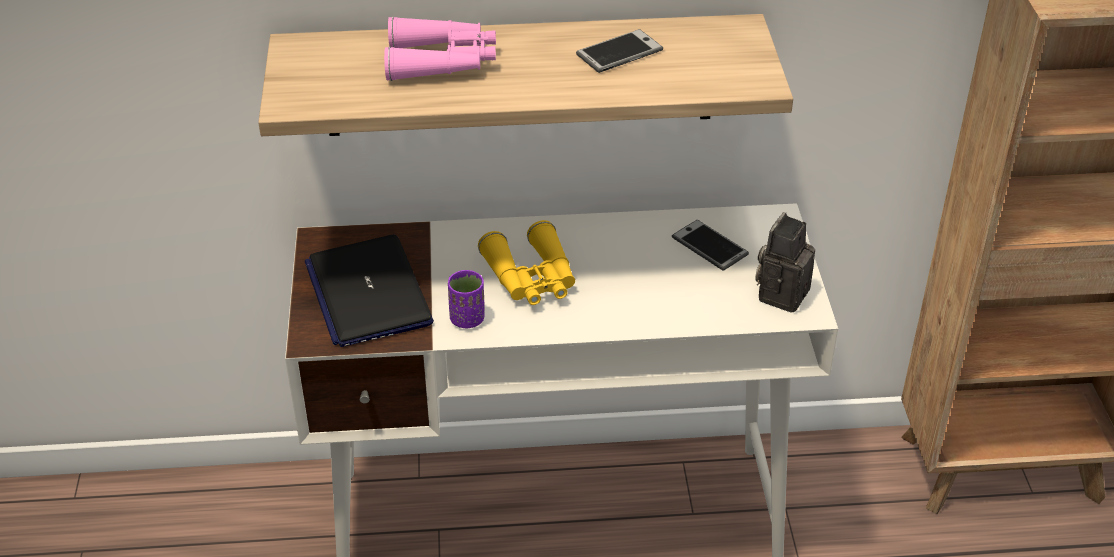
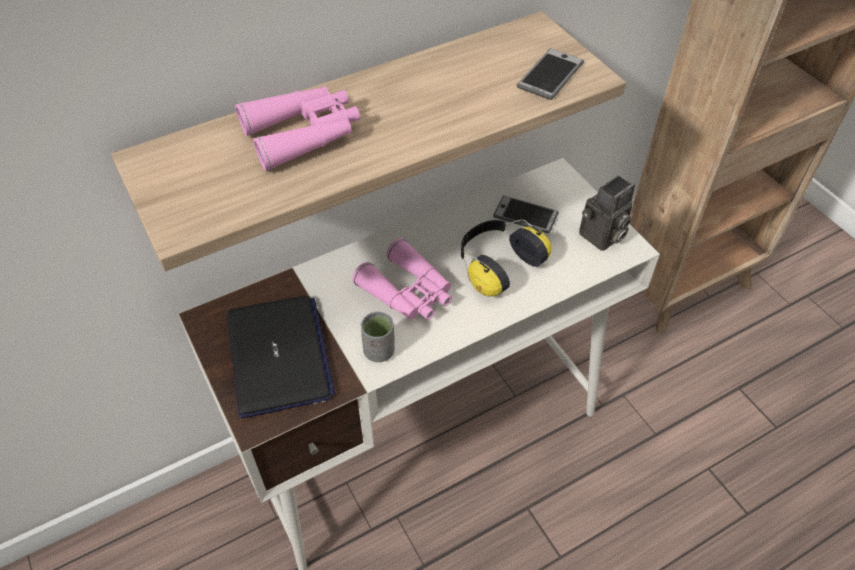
camera: 25 degrees left, 10 degrees up
(368, 293) = (279, 356): laptop -> laptop turned 150 degrees counterclockwise
(467, 319) = (379, 351): purple cup -> grey cup
(531, 278) = (408, 292): yellow binoculars -> pink binoculars
(619, 52) = (455, 79): phone -> phone (550, 75)
(643, 283) = (497, 265): none -> headphones
(781, 292) = (601, 237): camera -> camera turned 135 degrees counterclockwise

